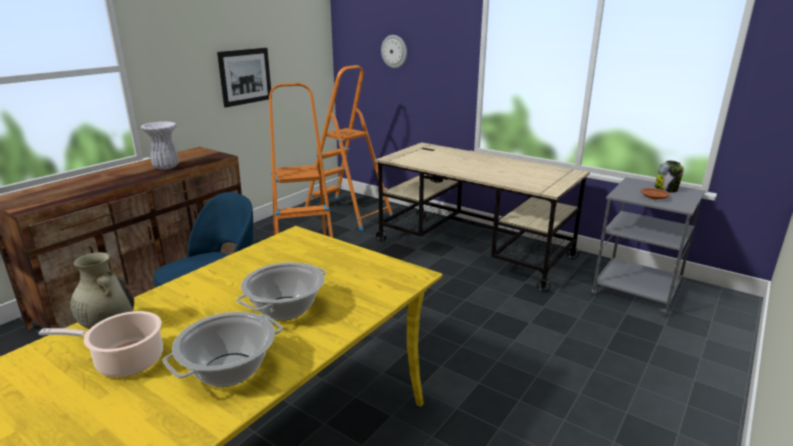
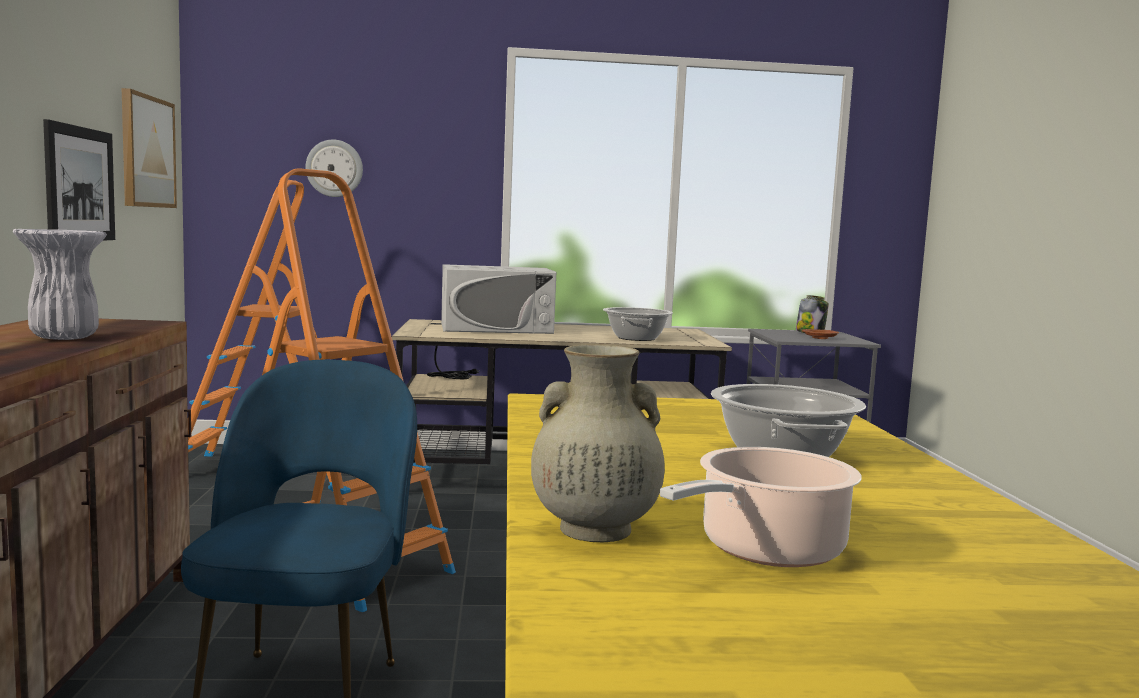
camera: 40 degrees left, 15 degrees down
(229, 369) = (921, 514): cooking pot -> cooking pot (636, 338)
(298, 49) = (146, 152): none -> picture
(447, 157) = (496, 328): none -> white microwave

